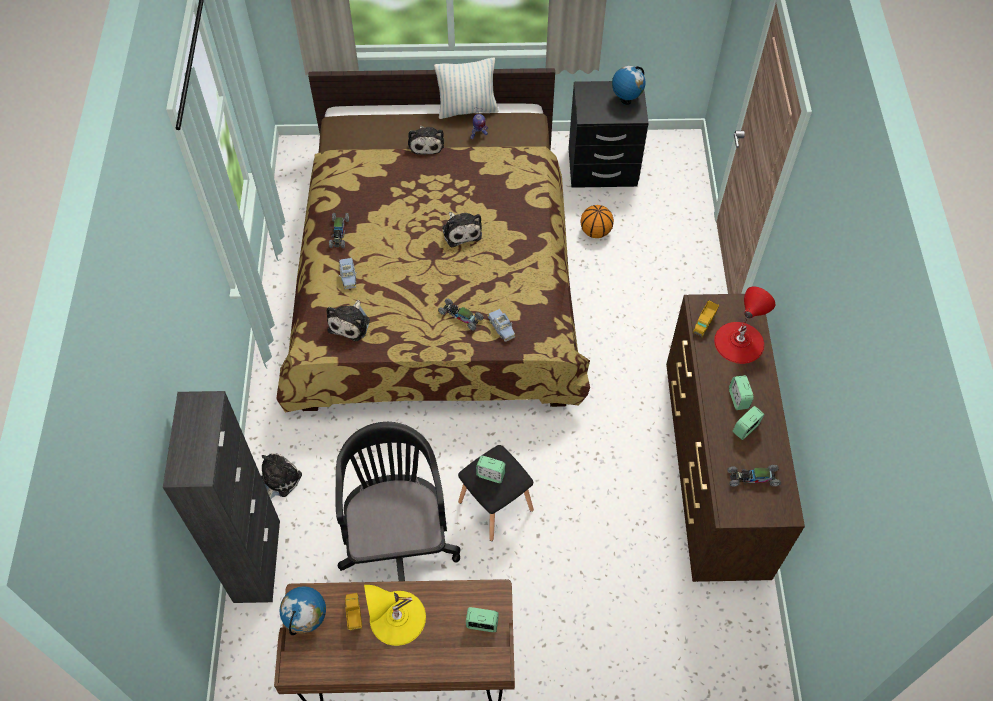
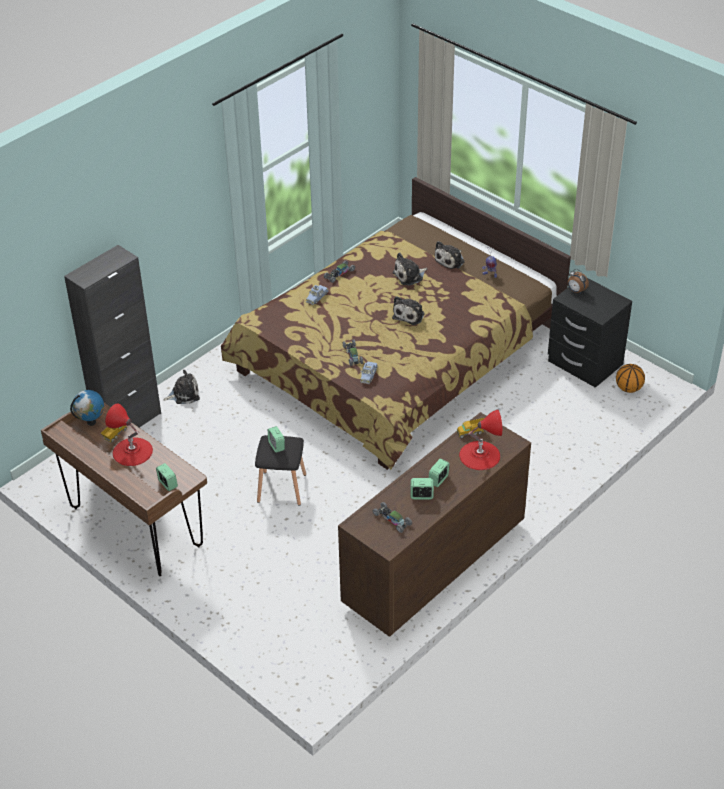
camera: 45 degrees right, 15 degrees down
(350, 323) = (288, 320): plush toy -> plush toy (409, 276)
(397, 618) = (132, 451): yellow table lamp -> red table lamp
(398, 539) = (209, 465): black office chair -> none
(467, 109) = (502, 258): pillow -> none
(587, 102) = (576, 291): none -> alarm clock
(596, 232) = (531, 394): basketball -> basketball (628, 389)
(626, 100) = (603, 305): globe -> none

